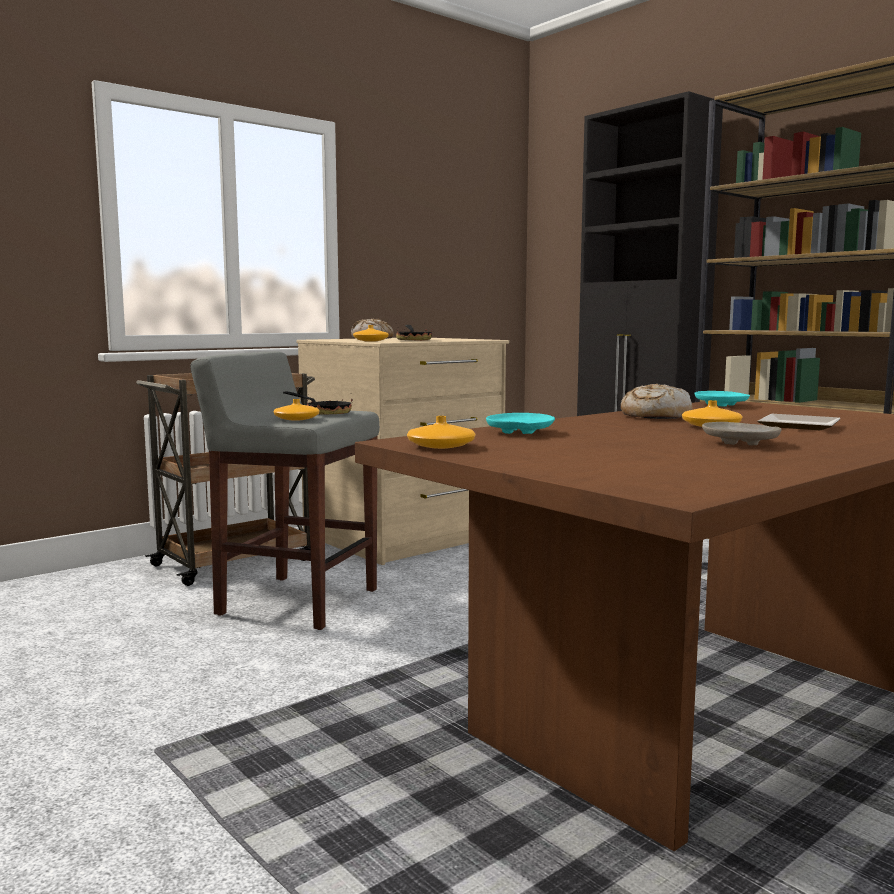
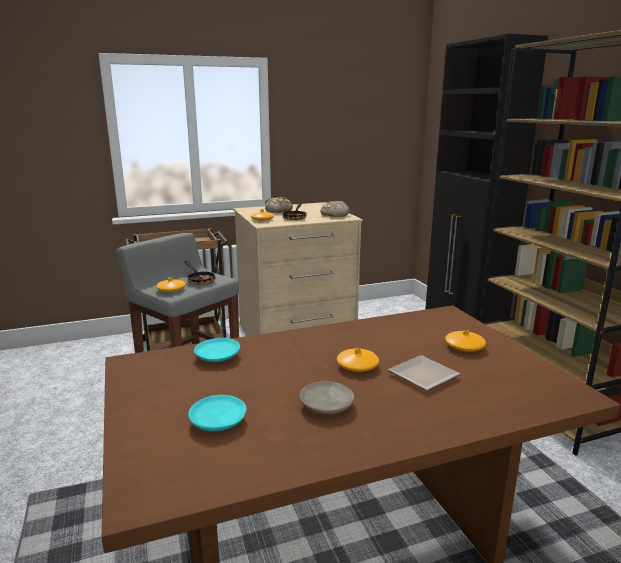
camera: 20 degrees right, 10 degrees up
(441, 446) = (135, 376): orange vase -> orange vase (464, 346)
(654, 416) = (349, 337): bread -> bread (334, 214)
(721, 405) = (432, 319): turquoise plate -> turquoise plate (218, 421)

